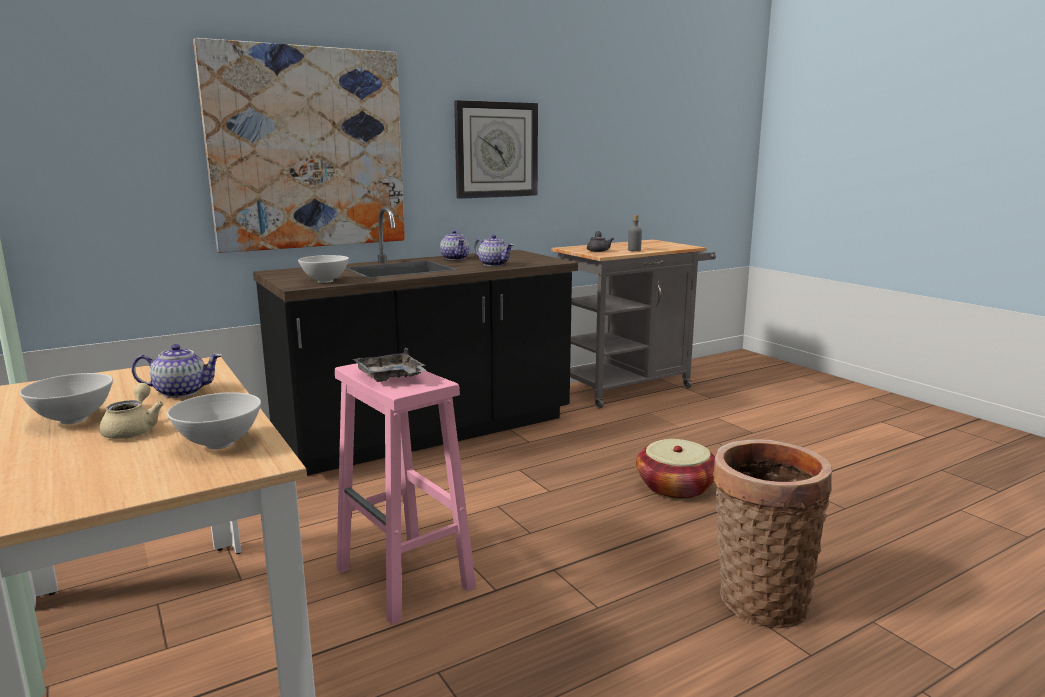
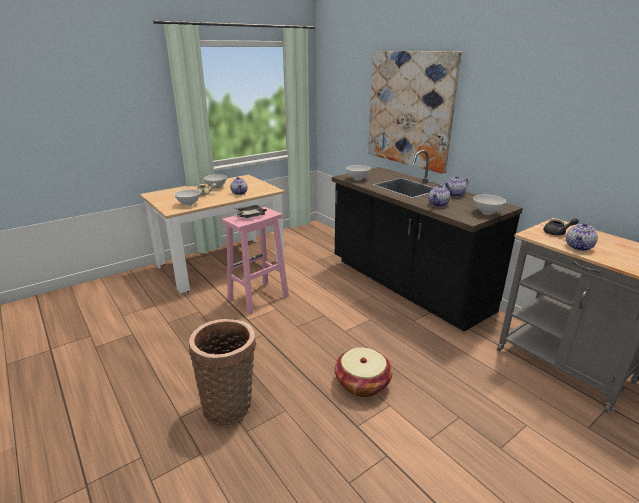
camera: 85 degrees right, 10 degrees up
(496, 150) = (523, 125): wall clock -> none
(534, 256) = (487, 213): none -> white bowl
(634, 250) = (579, 247): grey bottle -> teapot

